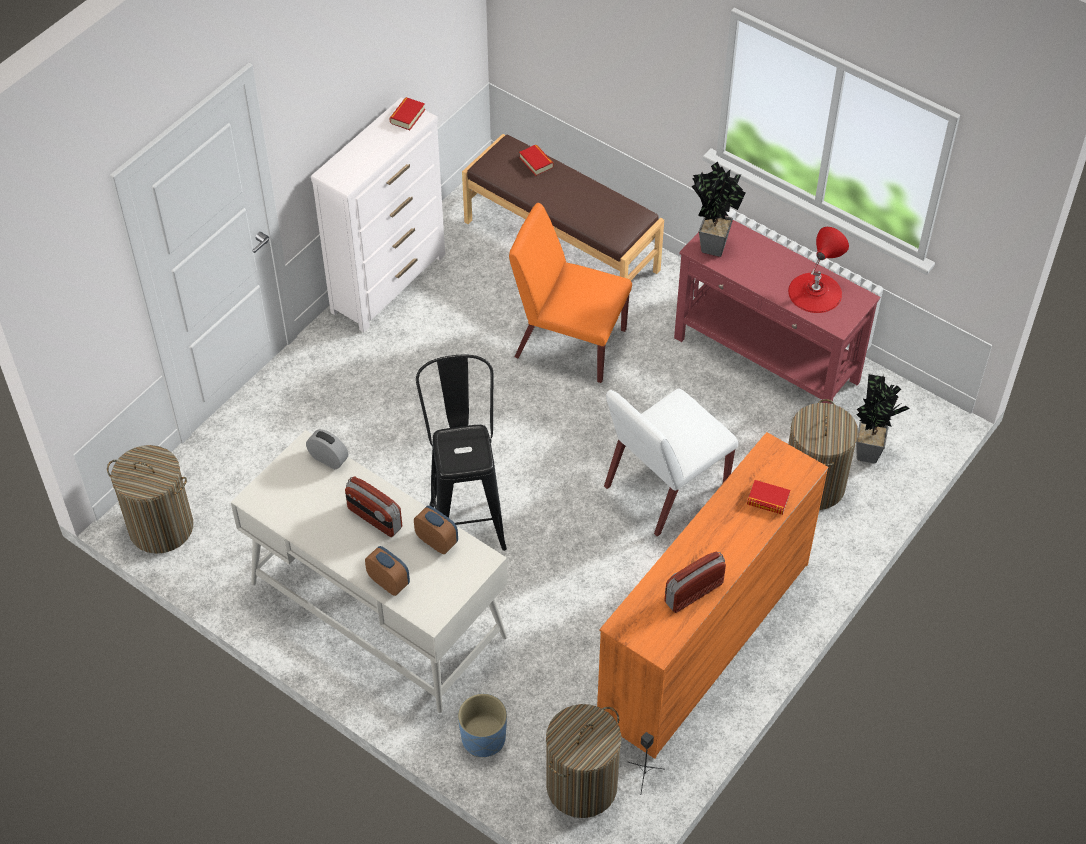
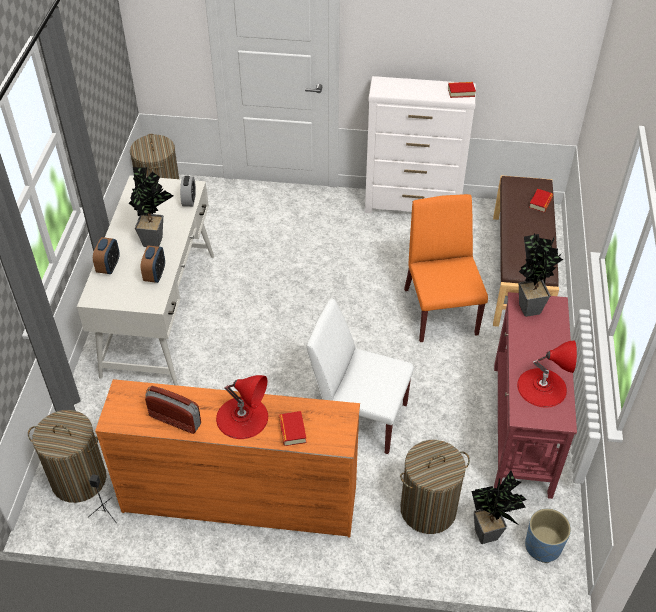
camera: 60 degrees right, 5 degrees down
(374, 518) = (155, 239): radio -> potted plant
(465, 516) = (258, 322): black stool -> none
(484, 739) = (90, 409): blue planter -> blue planter (543, 547)
(725, 534) = (242, 417): none -> red table lamp

